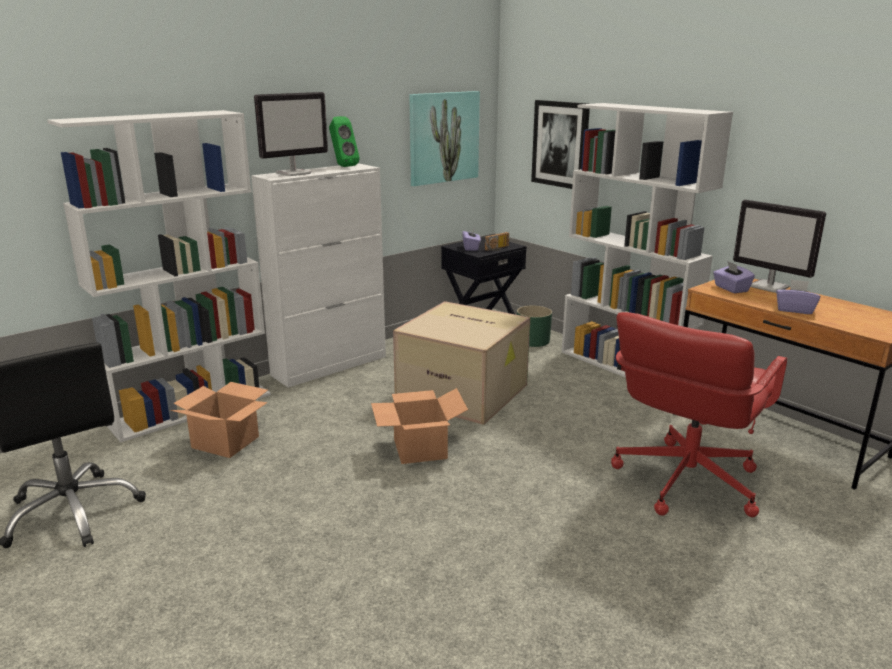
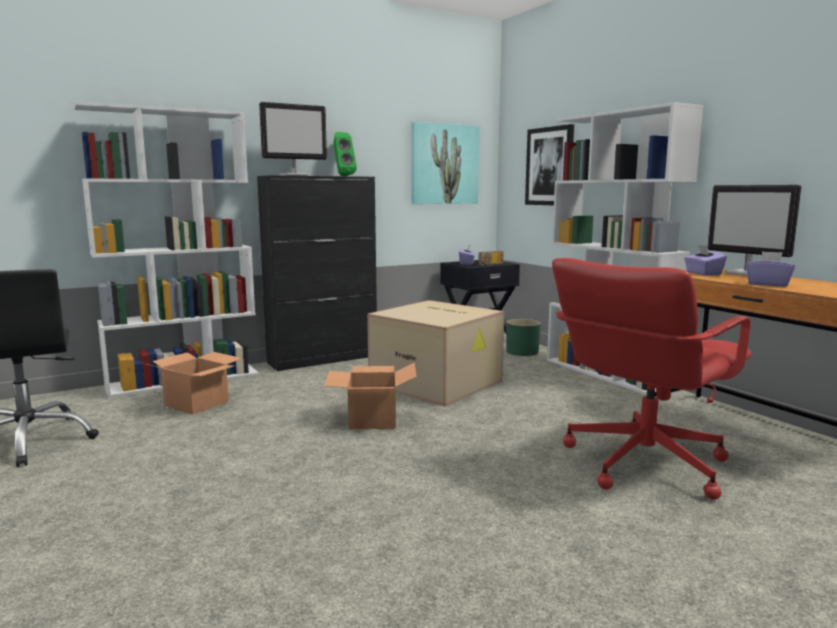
camera: 10 degrees right, 10 degrees down
(330, 365) = (323, 359): white cabinet -> black cabinet

